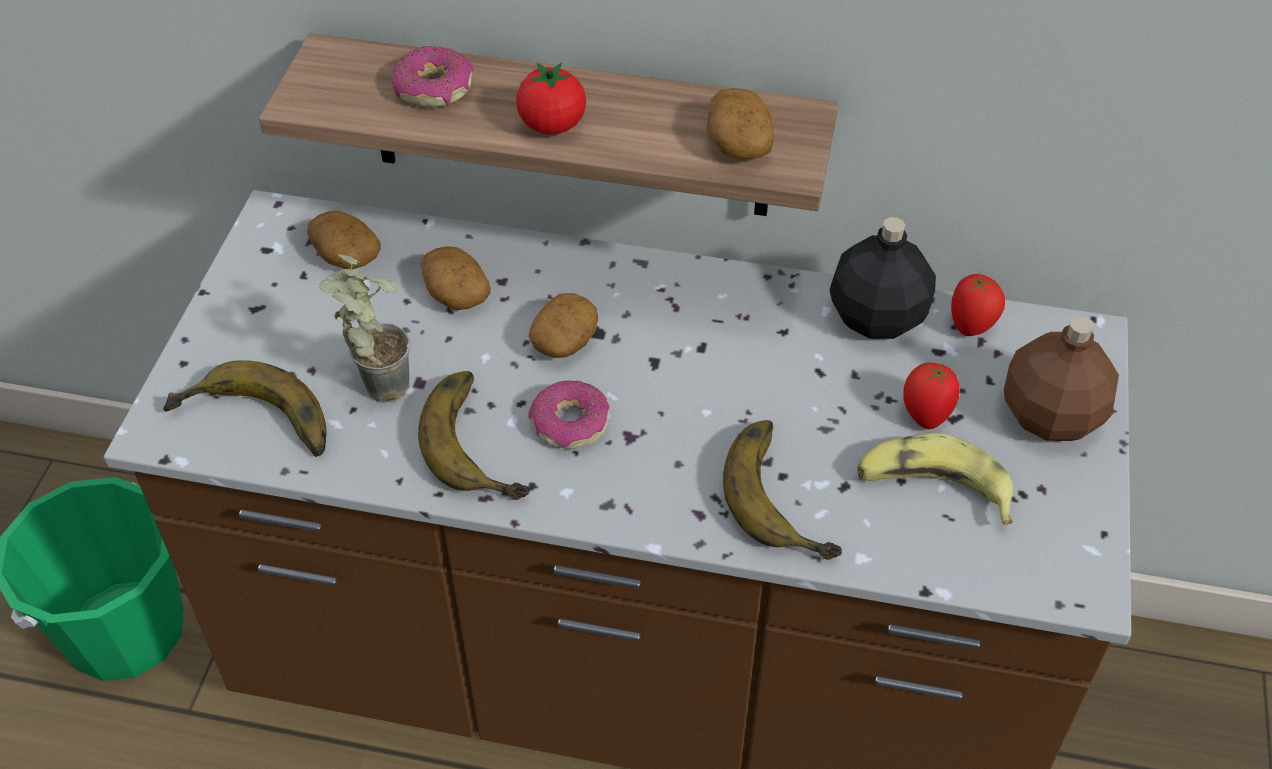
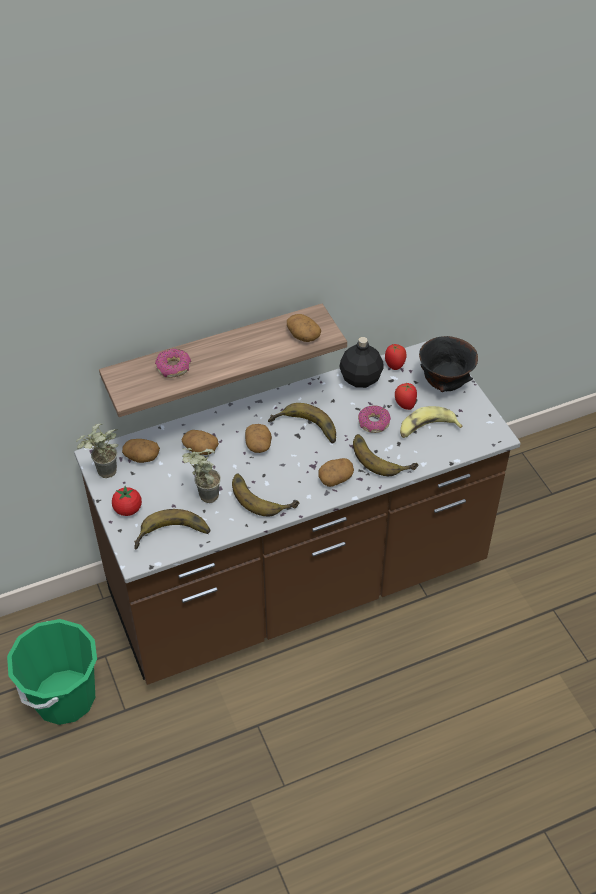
camera: 35 degrees left, 0 degrees up
(254, 255) = (103, 475): none -> potted plant
(552, 125) = (232, 360): tomato -> tomato (128, 509)
(570, 424) = (288, 473): donut -> donut (373, 423)
(652, 485) = (335, 478): none -> potato
(675, 360) = (304, 430): none -> banana
(1051, 415) = (444, 383): brown bottle -> black bowl

